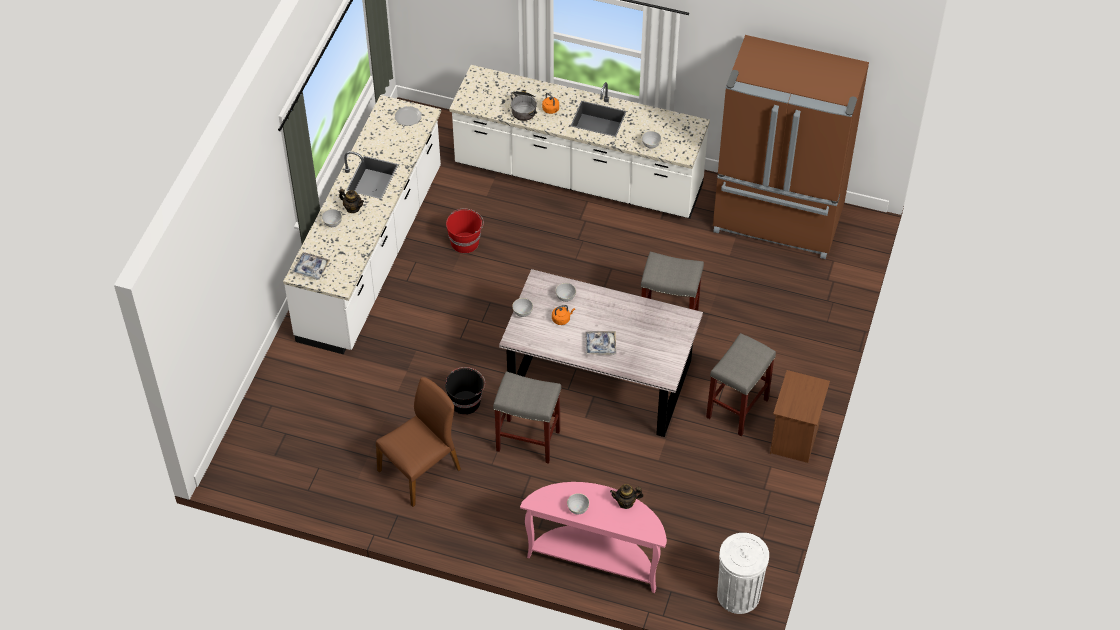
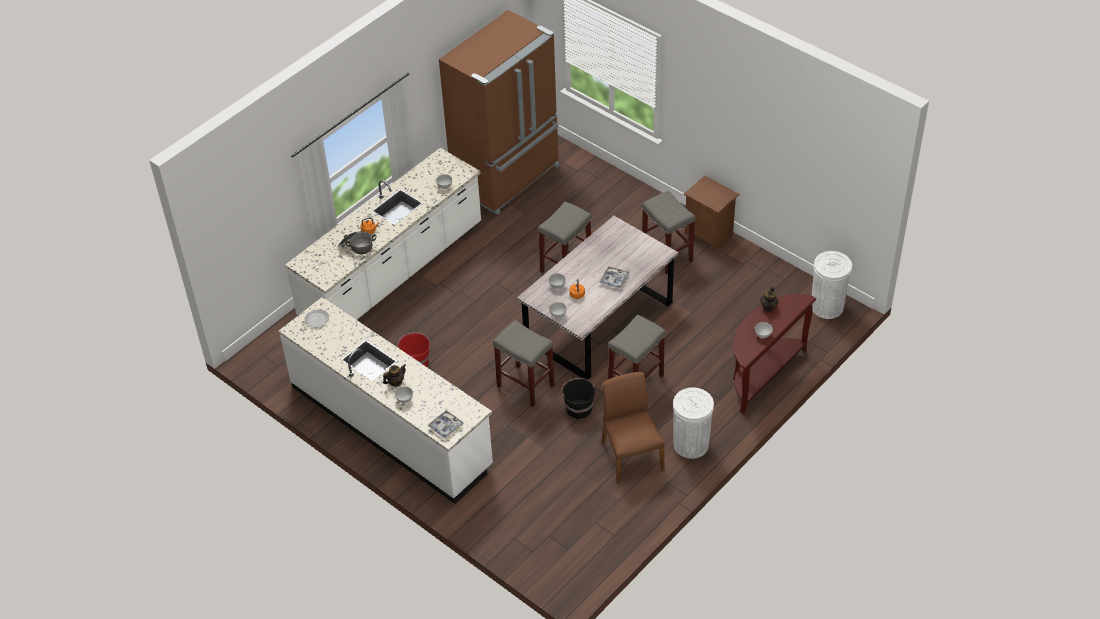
camera: 65 degrees left, 5 degrees down
(460, 520) = (691, 444): none -> white trash can
(476, 344) = (524, 385): none -> grey stool
(596, 559) = (762, 374): pink console table -> brown console table

